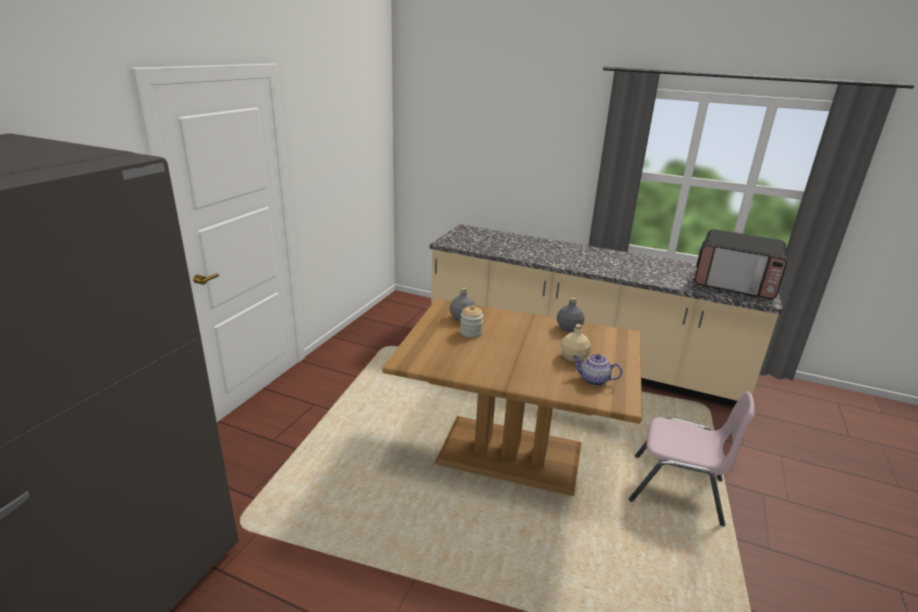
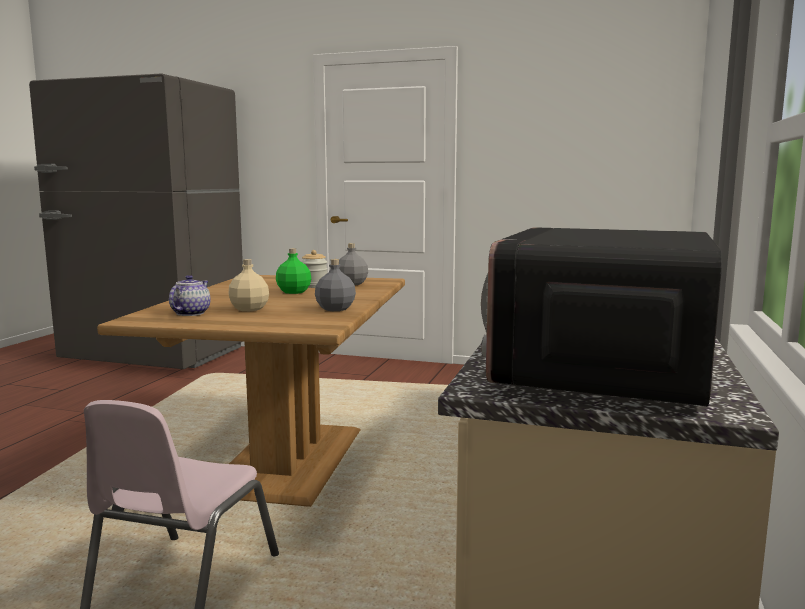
camera: 85 degrees right, 15 degrees down
(500, 341) = (293, 292): none -> green bottle

